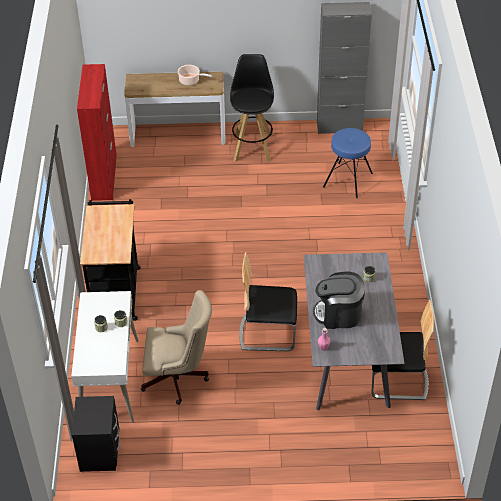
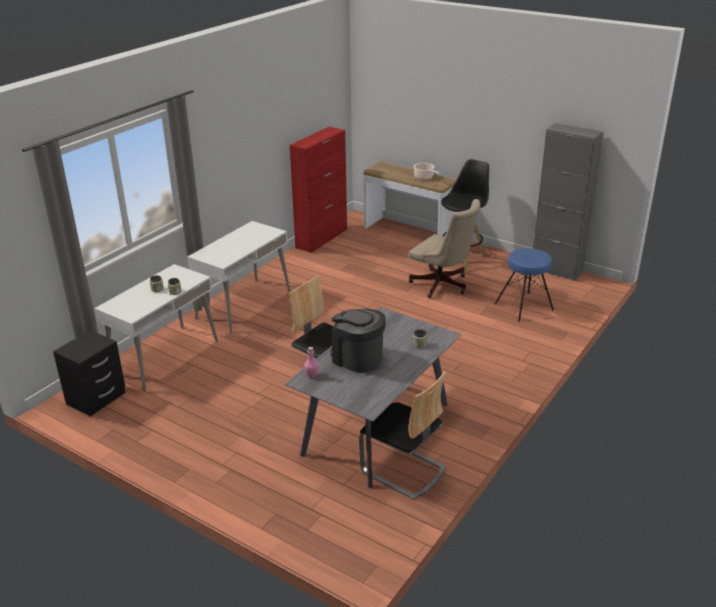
camera: 35 degrees right, 15 degrees down
(116, 290) = (244, 304): black cart -> white desk
(178, 378) = (216, 378): beige office chair -> beige office chair (442, 285)

